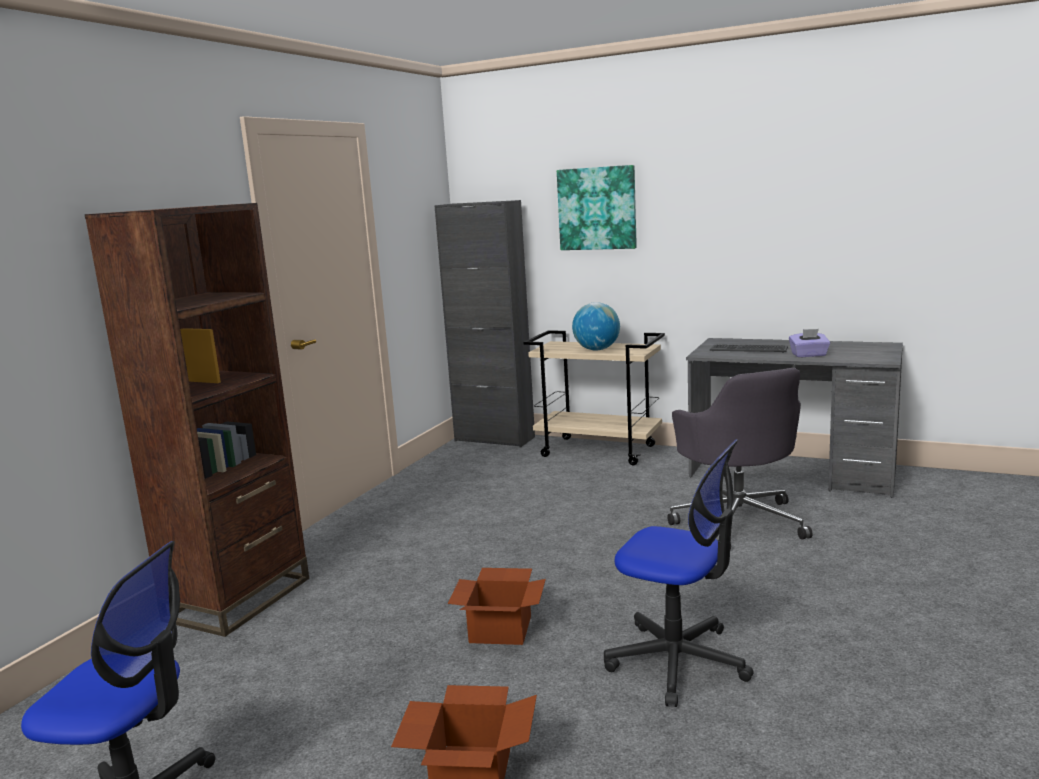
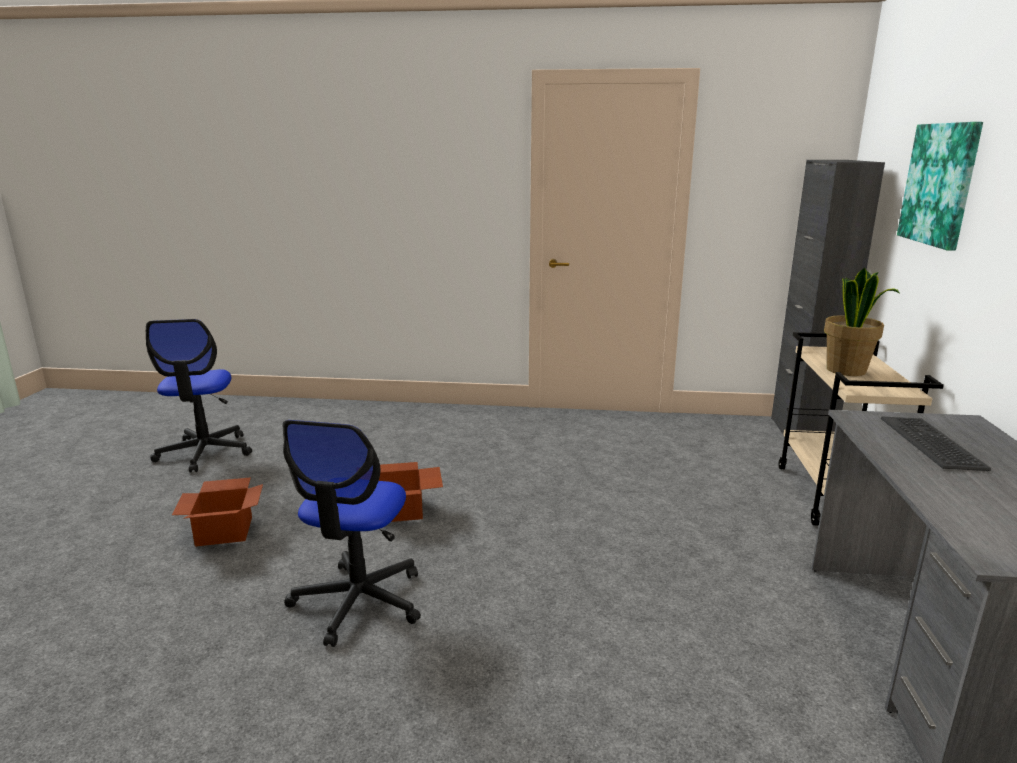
camera: 70 degrees right, 5 degrees up
(238, 599) = (423, 414): brown bookcase -> none
(596, 350) = (847, 370): globe -> potted plant
(739, 522) = (695, 620): grey office chair -> none
(809, 355) = (948, 488): purple tissue box -> none

